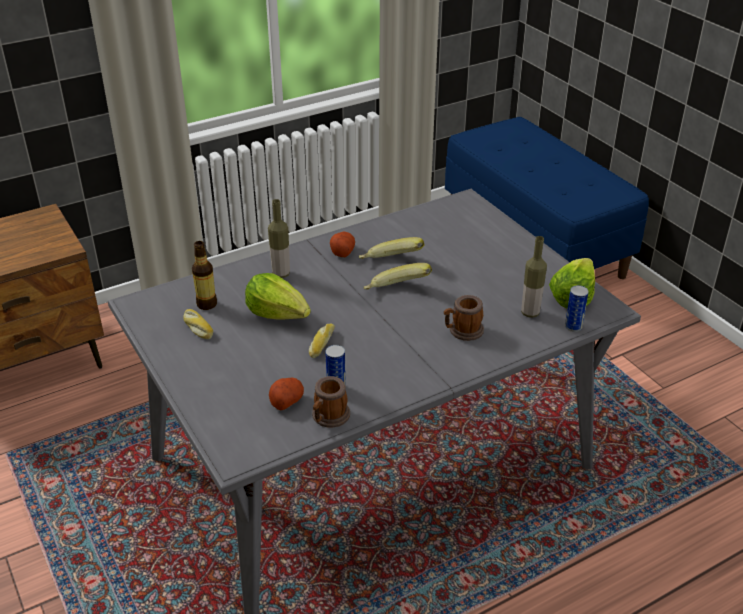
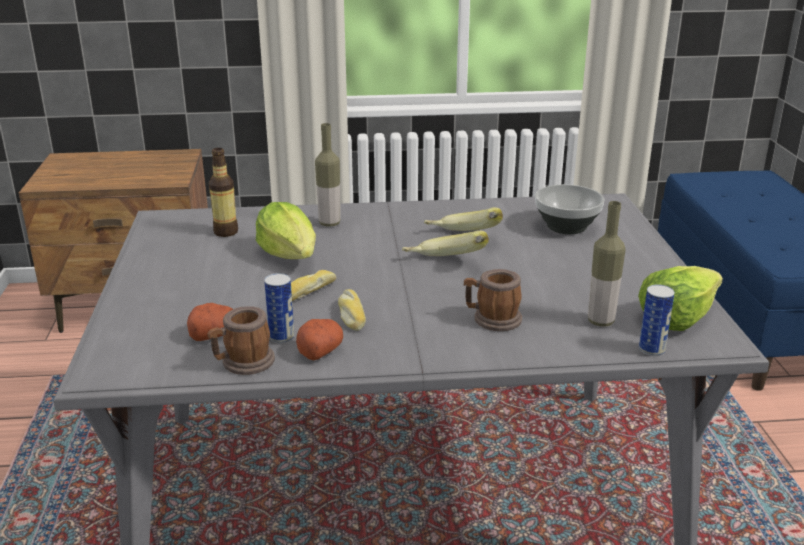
camera: 25 degrees right, 10 degrees down
(197, 328) = (193, 249): bread -> bread (350, 315)
(342, 251) = (416, 218): potato -> potato (320, 351)
(454, 233) = (567, 227): none -> bowl

